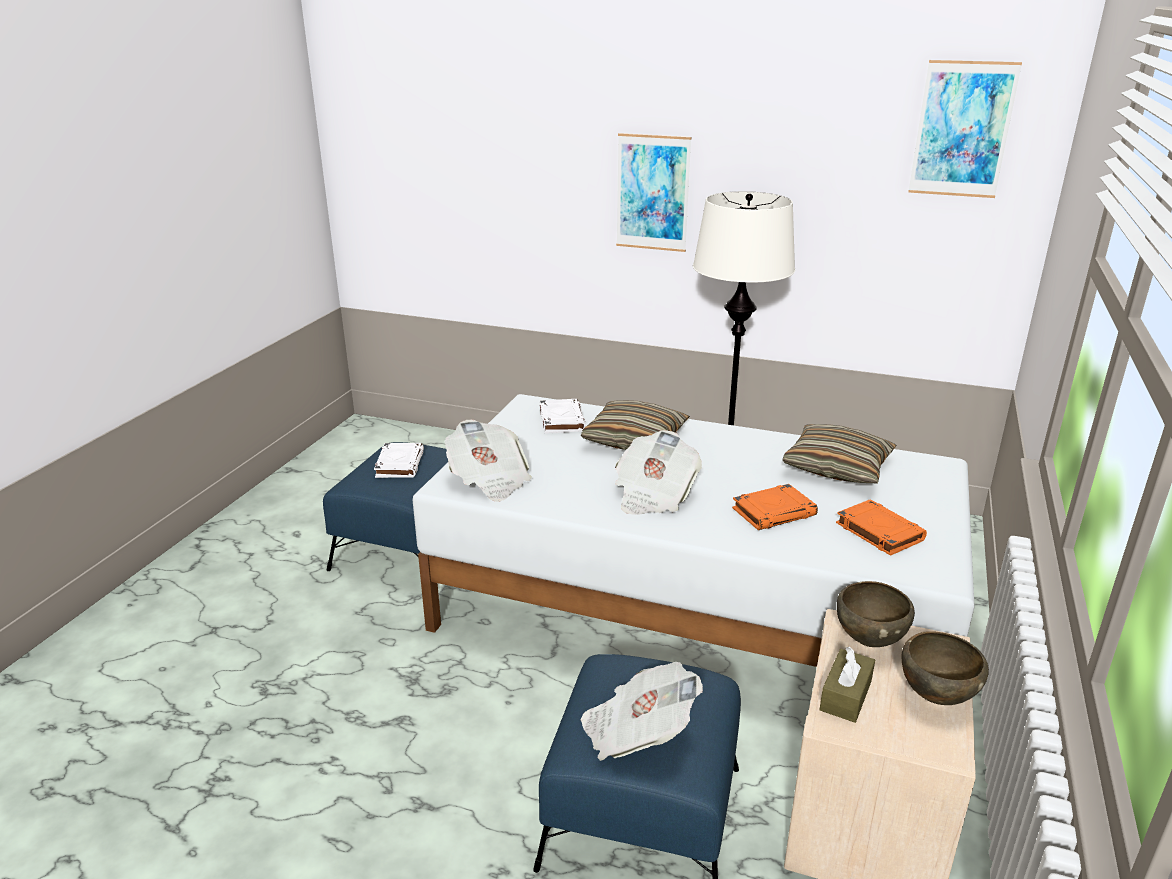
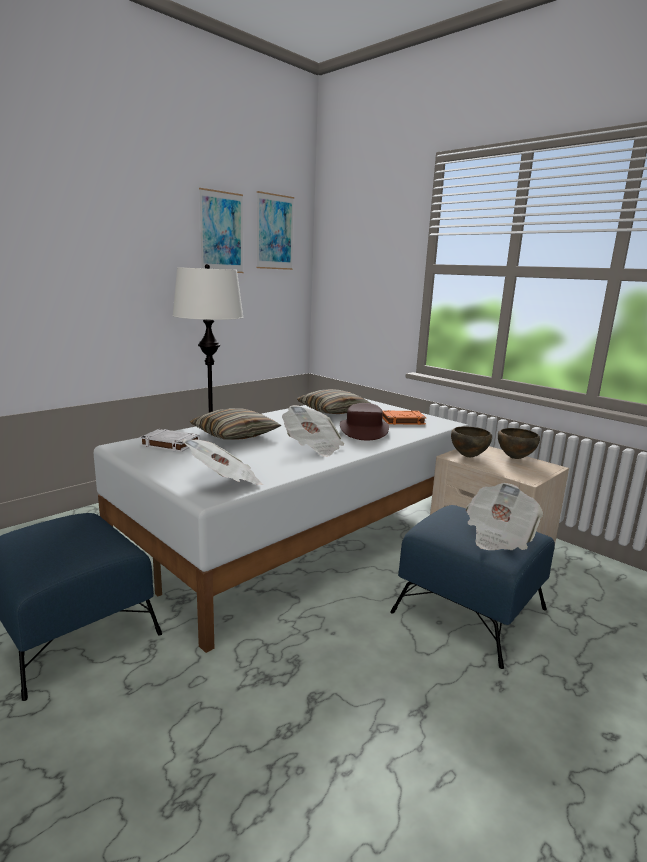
camera: 65 degrees left, 10 degrees down
(399, 464) = (55, 540): white book -> none
(652, 193) = (105, 276): picture -> picture (221, 232)
(774, 512) = (363, 430): orange book -> brown hat
(845, 695) = (508, 471): brown tissue box -> none

